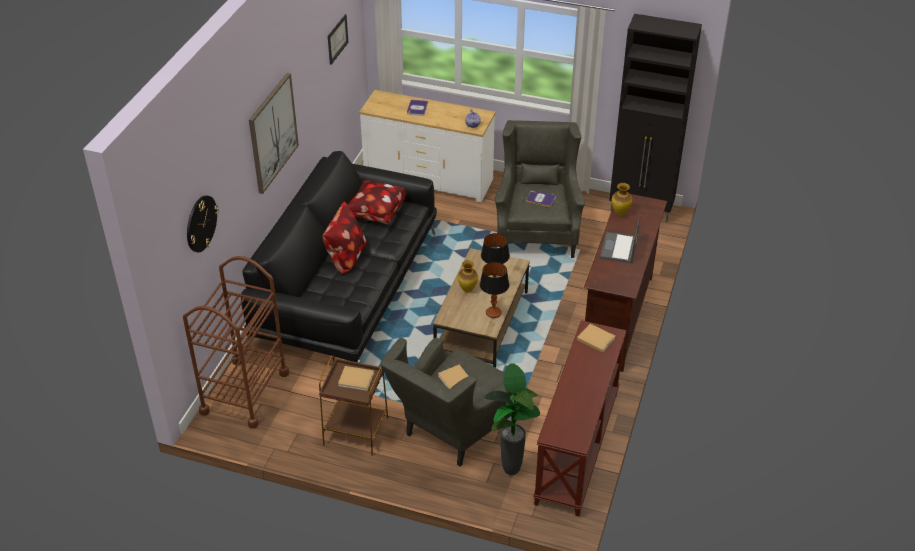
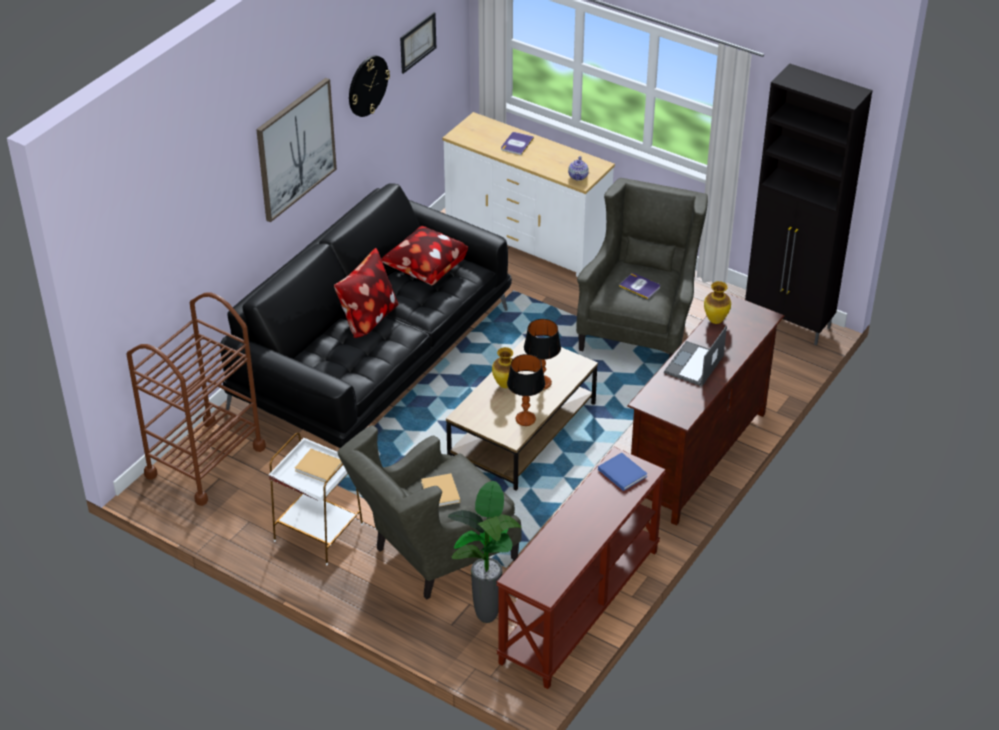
camera: 15 degrees right, 0 degrees up
(201, 223) = (168, 246): wall clock -> wall clock (367, 85)
(355, 430) = (318, 532): brown side table -> white side table
(595, 338) = (621, 472): beige book -> blue book

